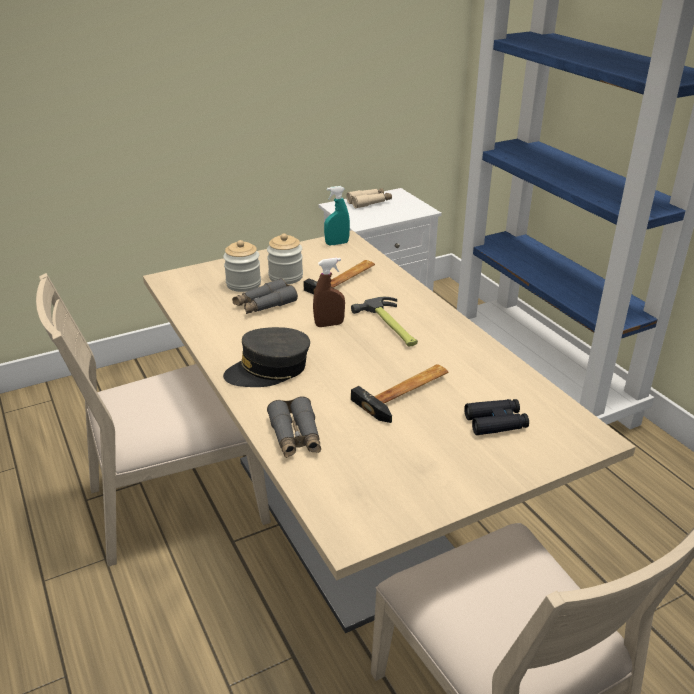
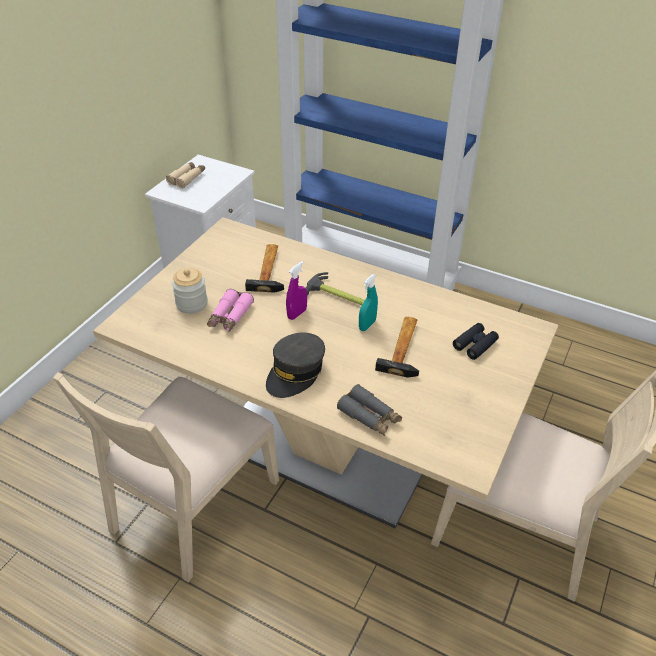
camera: 35 degrees left, 10 degrees up
(264, 304) = (230, 316): grey binoculars -> pink binoculars
(286, 277) = (218, 283): jar -> none
(329, 324) = (297, 314): brown spray bottle -> purple spray bottle
(337, 243) = (224, 235): turquoise spray bottle -> turquoise spray bottle (367, 325)

